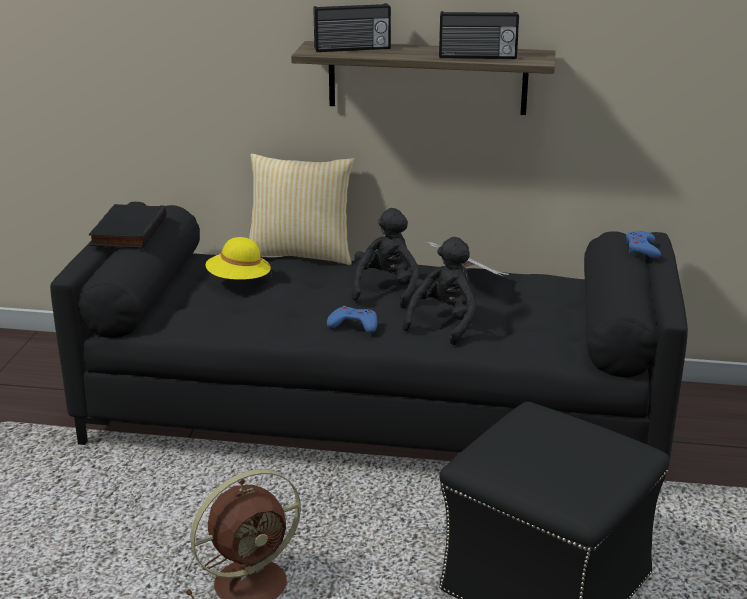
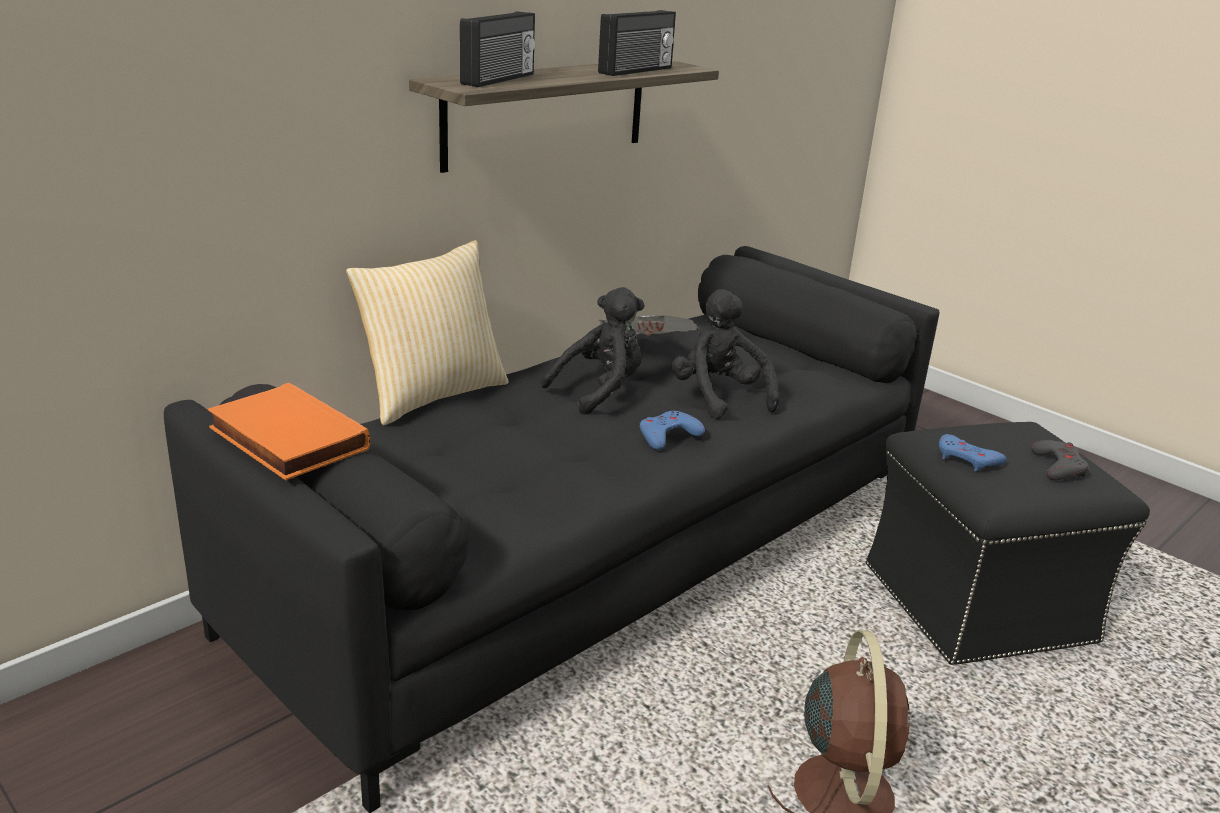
camera: 55 degrees left, 0 degrees up
(127, 231) = (285, 439): black book -> orange book
(239, 281) = (440, 453): yellow hat -> none
(386, 290) = (600, 391): black plush toy -> black plush toy turned 90 degrees clockwise
(571, 472) = (1058, 466): none -> grey game controller
(642, 249) = (777, 261): blue game controller -> blue game controller (967, 459)

